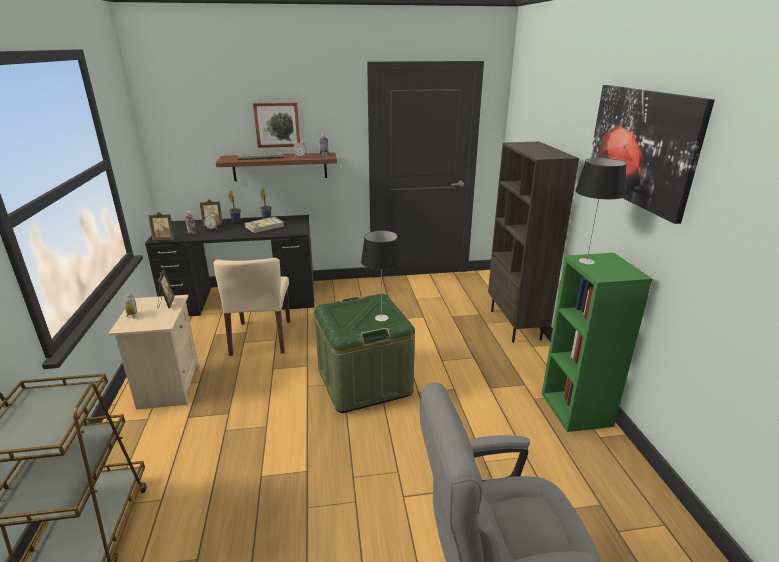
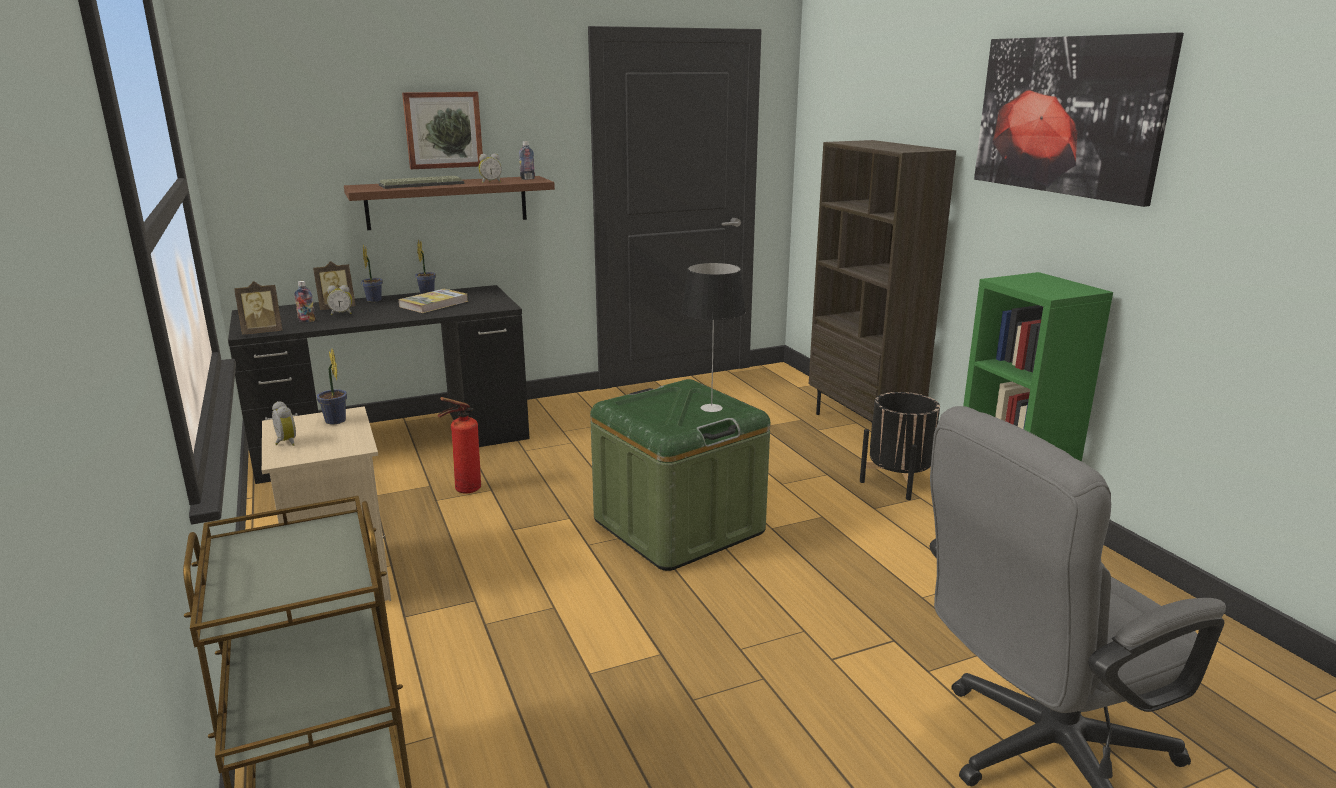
camera: 15 degrees left, 5 degrees down
(166, 304) = (336, 422): picture frame -> potted plant
(261, 338) = (464, 490): beige chair -> fire extinguisher
(517, 370) = (898, 481): none -> black planter
(586, 261) = (1014, 282): table lamp -> none

